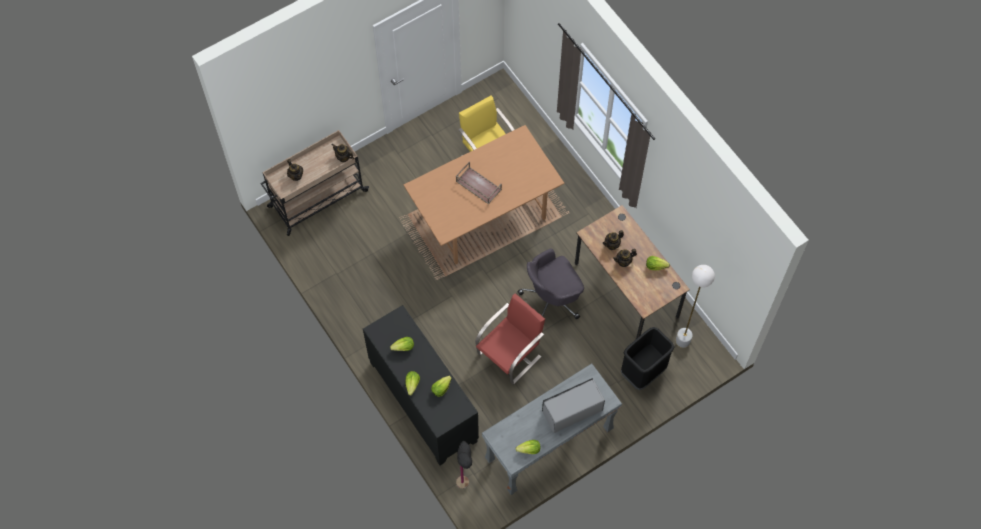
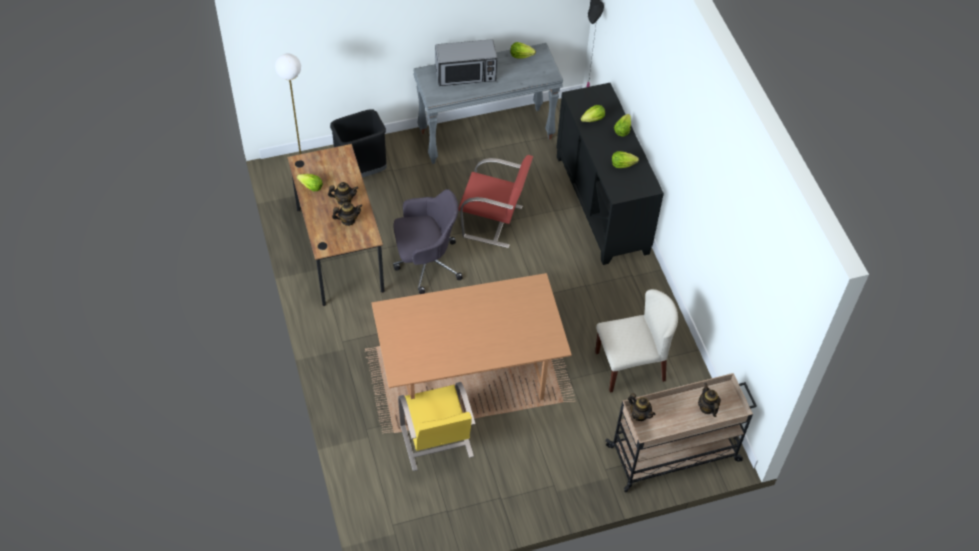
camera: 165 degrees left, 10 degrees down
(364, 257) = (630, 365): none -> beige chair
(478, 185) = (478, 327): brown tray -> none
(510, 354) = (494, 222): red chair -> red chair turned 135 degrees counterclockwise

